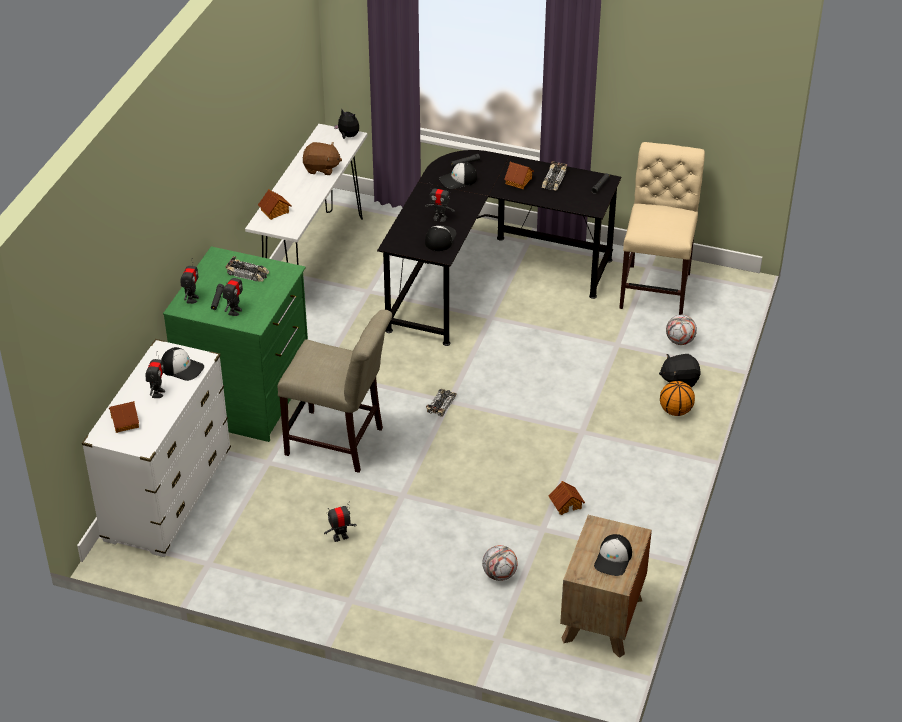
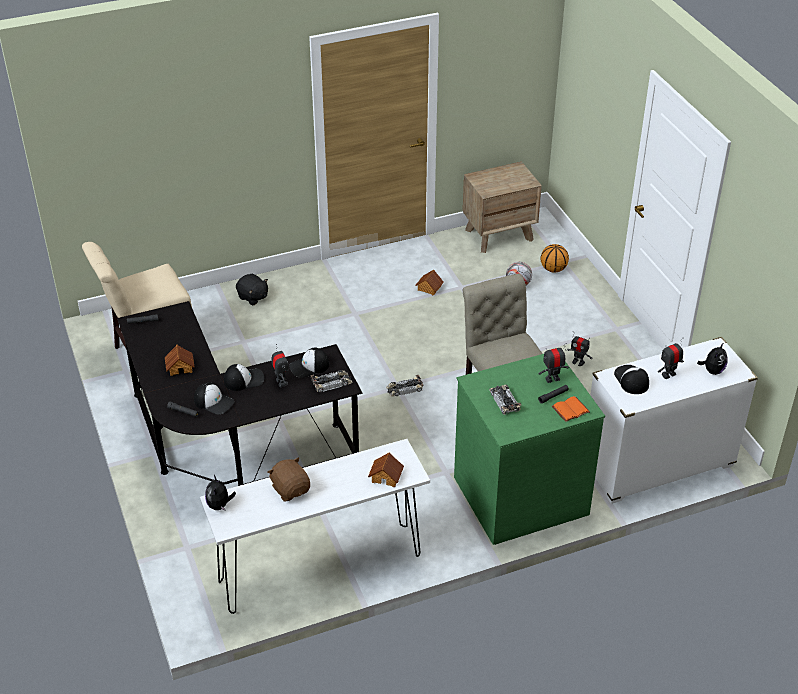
camera: 130 degrees left, 0 degrees up
(125, 422) = (712, 370): toy house -> plush toy
(192, 299) = (570, 410): toy robot -> orange book
(554, 180) = (159, 349): toy car -> toy car (332, 383)
(613, 559) = (503, 176): cap -> cap (244, 379)
(675, 411) = (288, 285): basketball -> basketball (553, 269)
(680, 341) = (208, 315): football -> none

